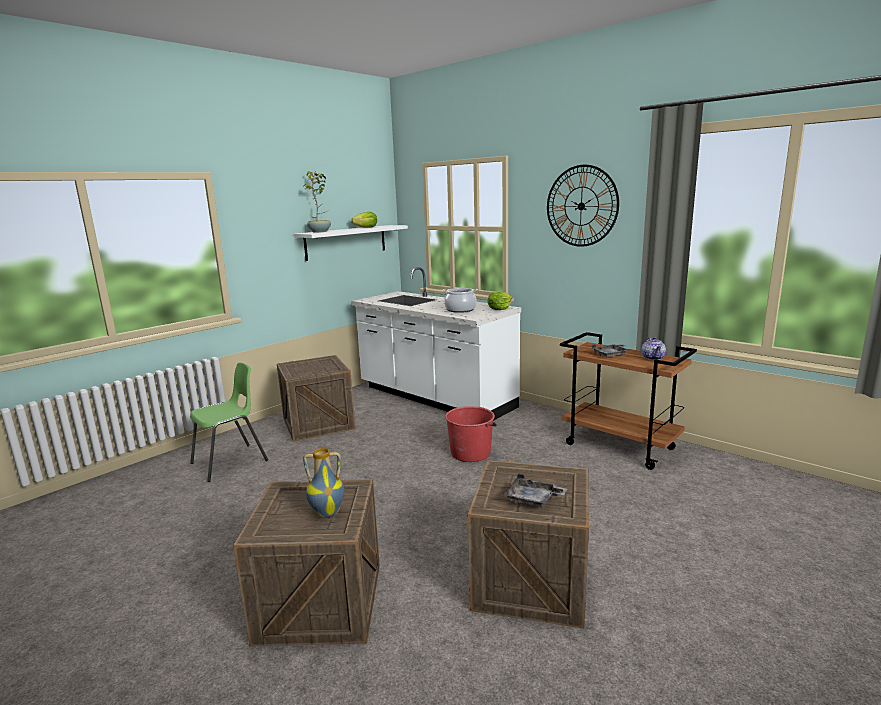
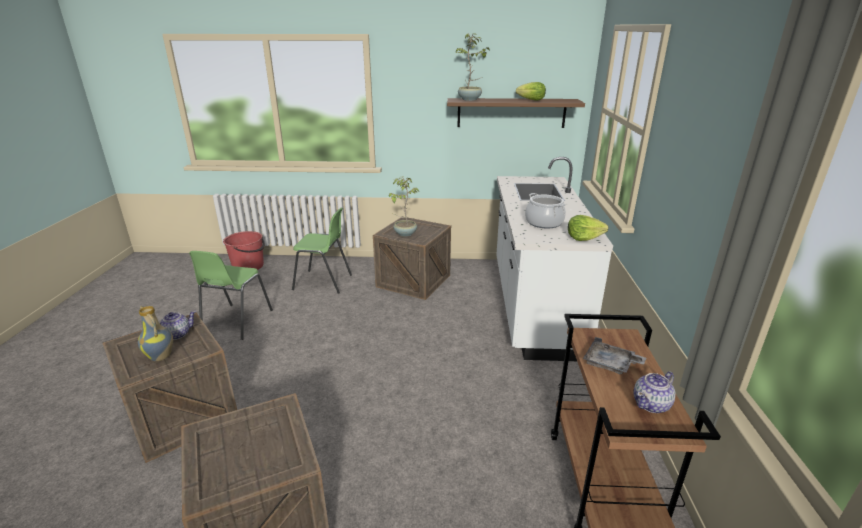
camera: 50 degrees right, 10 degrees up
(203, 530) = (236, 322): none -> green chair
(299, 498) = (176, 334): none -> teapot
(310, 371) = (404, 233): none -> potted plant
(346, 242) = (511, 113): white shelf -> brown shelf
(471, 453) = (454, 378): red bucket -> red bucket (249, 266)
(533, 499) = (226, 456): grey tray -> none
(581, 206) = (708, 124): wall clock -> none

